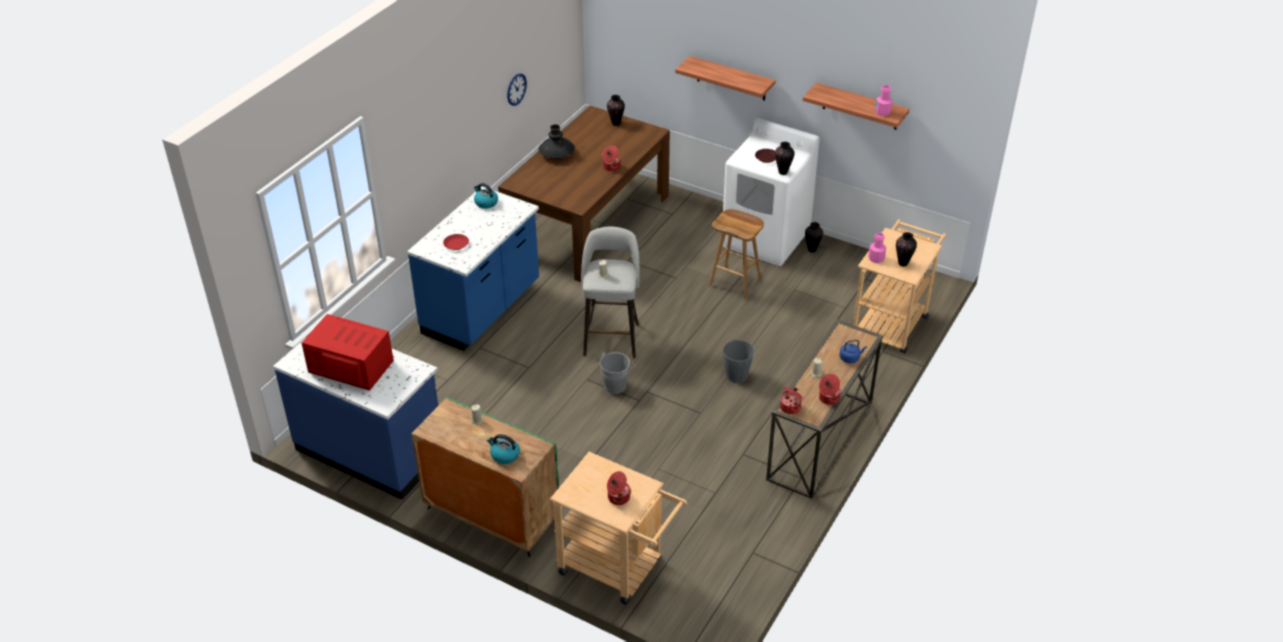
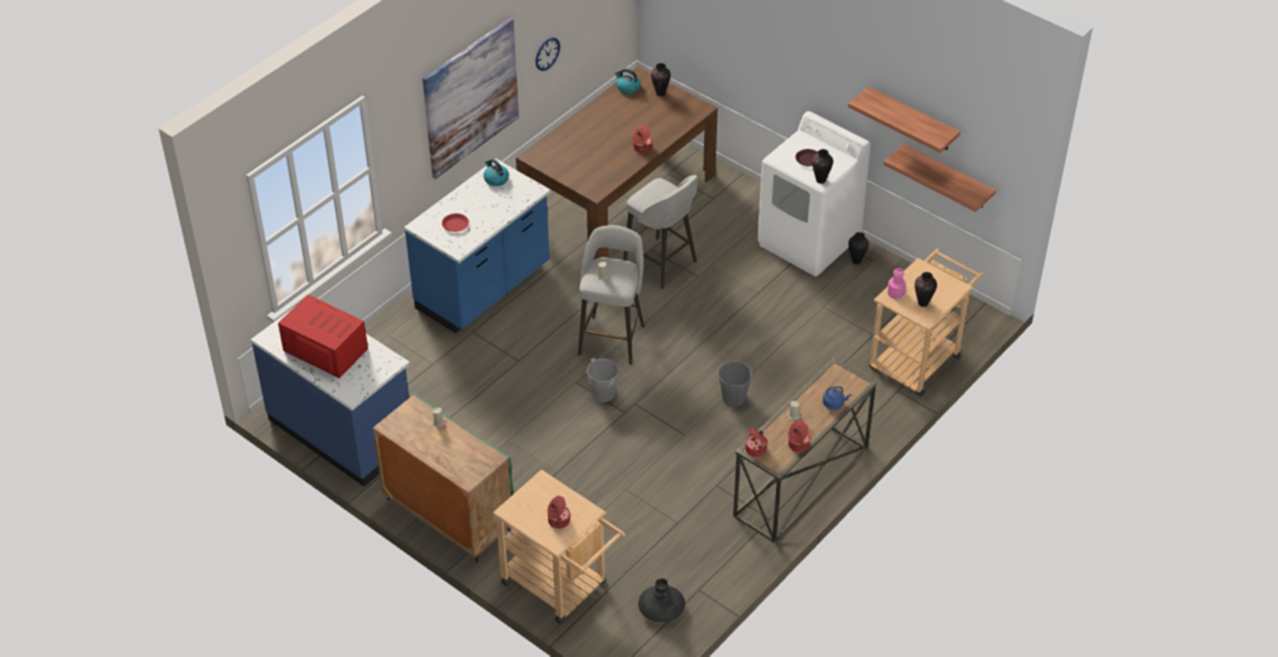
camera: 10 degrees right, 5 degrees up
(455, 127) = (470, 97): none -> picture
(504, 455) = (457, 463): kettle -> kettle (627, 87)
(556, 154) = (587, 124): black vase -> black vase (661, 608)
(640, 271) = (661, 264): none -> grey stool
(731, 79) = (784, 65): shelf -> shelf (947, 177)
(736, 283) = (761, 291): brown stool -> none
(882, 112) = (929, 133): pink bottle -> none

